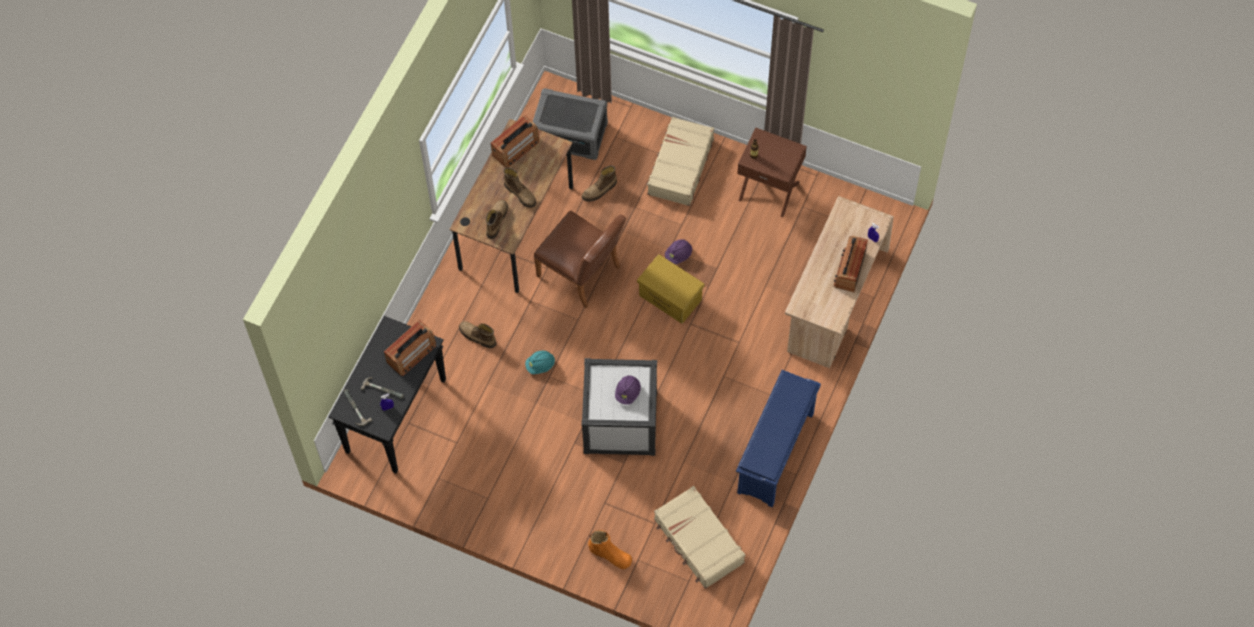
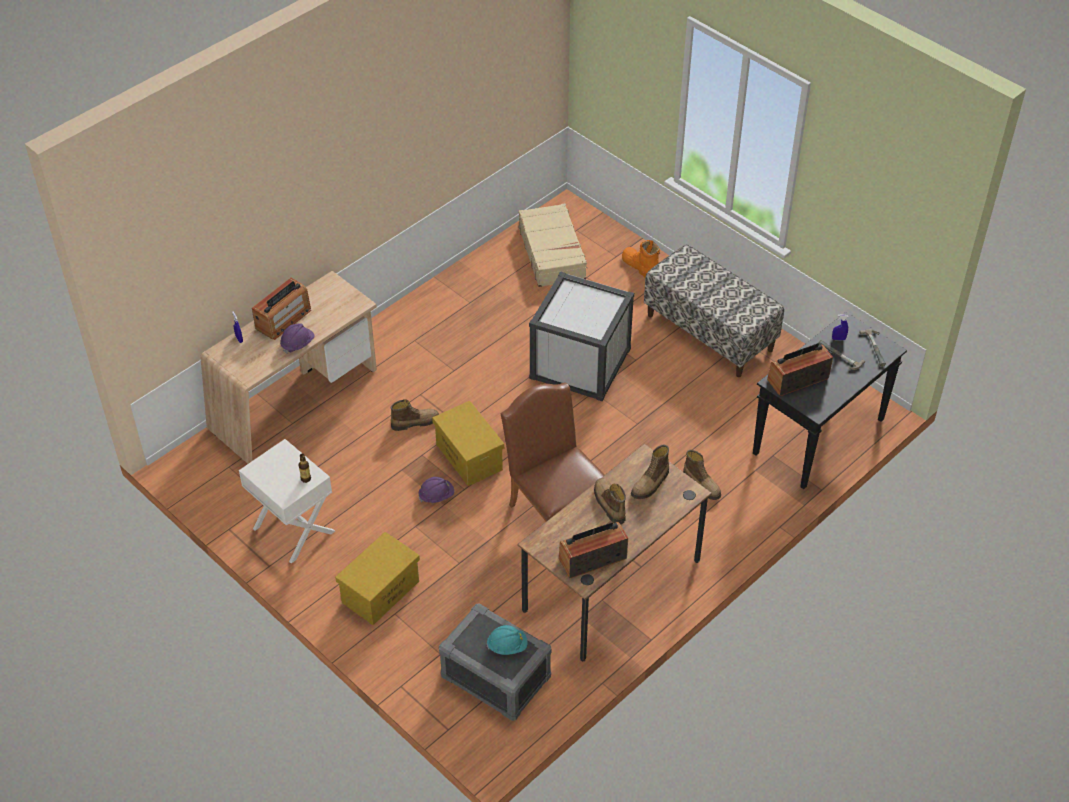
camera: 160 degrees left, 15 degrees down
(520, 497) = (710, 332): none -> bench
(540, 365) = (642, 436): turquoise hard hat -> turquoise hard hat (507, 646)
(600, 190) = (491, 595): boot -> boot (415, 422)
(628, 393) = (573, 307): purple hard hat -> purple hard hat (297, 344)
(680, 167) = (380, 591): beige suitcase -> yellow storage box
(769, 190) = (293, 530): brown nightstand -> white nightstand
(776, 454) = (441, 294): blue shoe rack -> none

